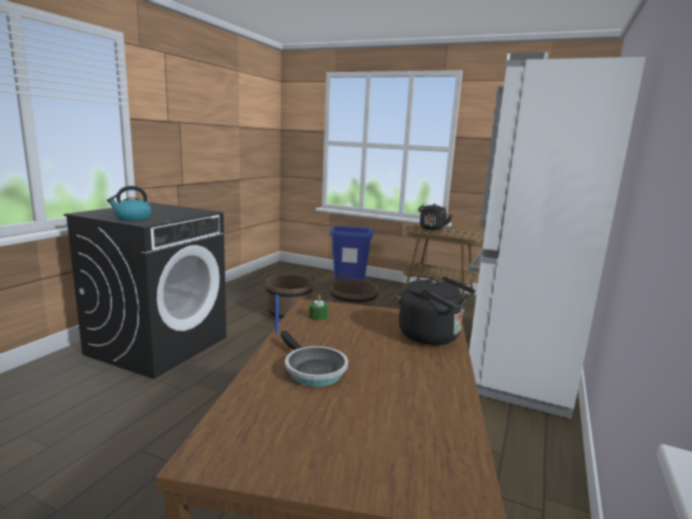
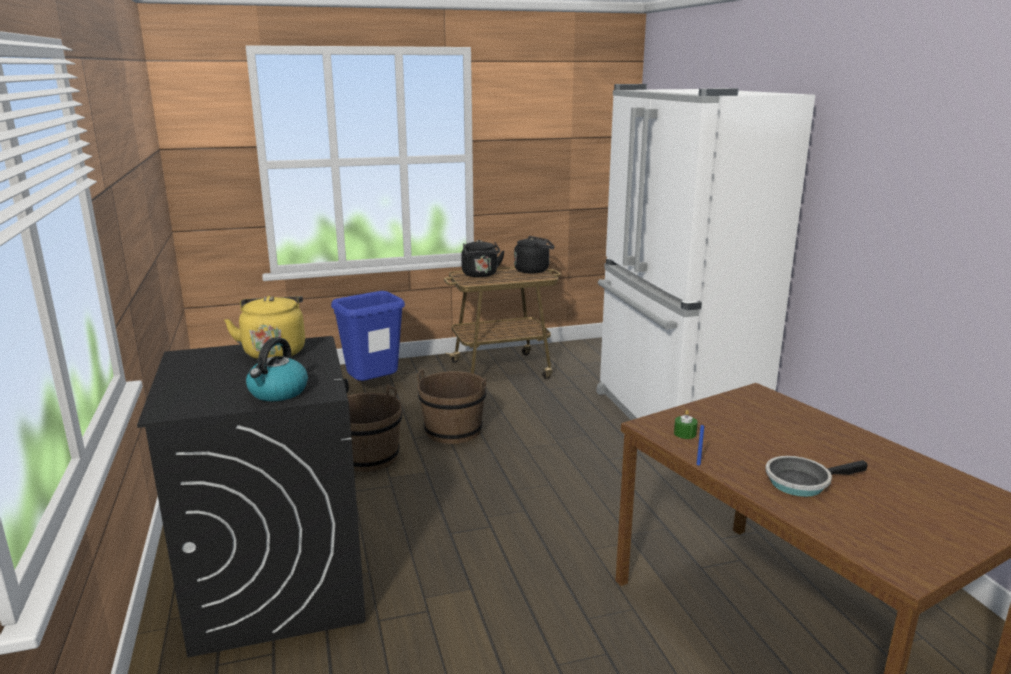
camera: 40 degrees left, 5 degrees up
(182, 210) = (274, 351): none -> yellow kettle
(312, 370) = (801, 482): frying pan -> frying pan turned 150 degrees clockwise
(433, 337) = (789, 412): black kettle -> black kettle (534, 270)

